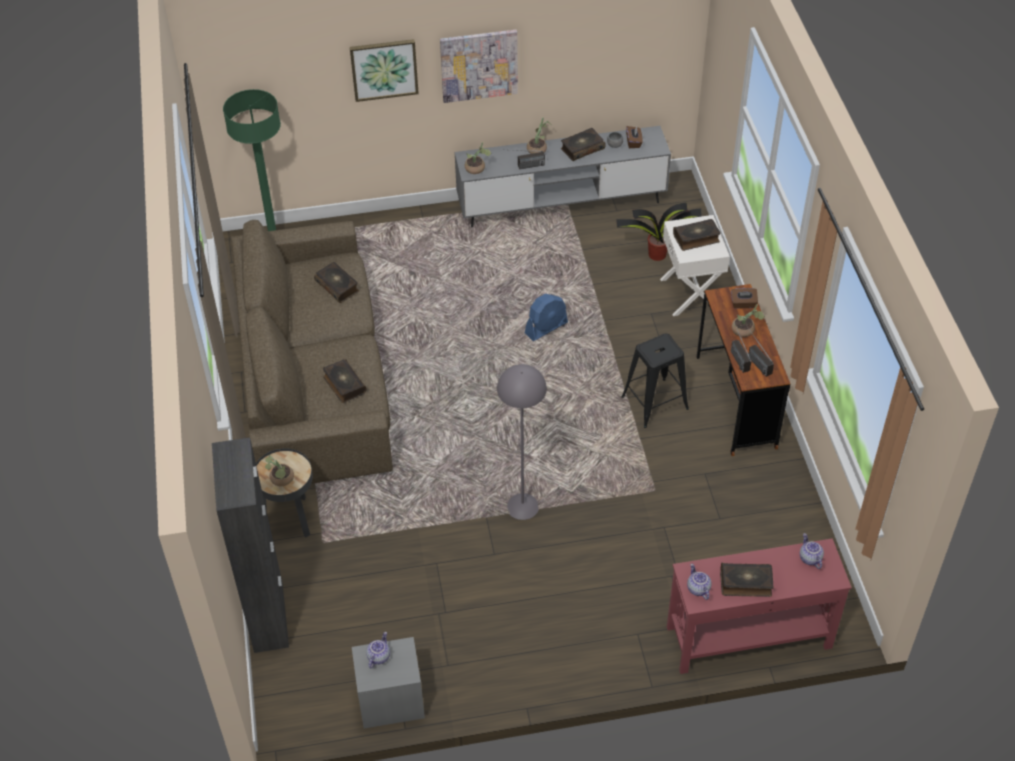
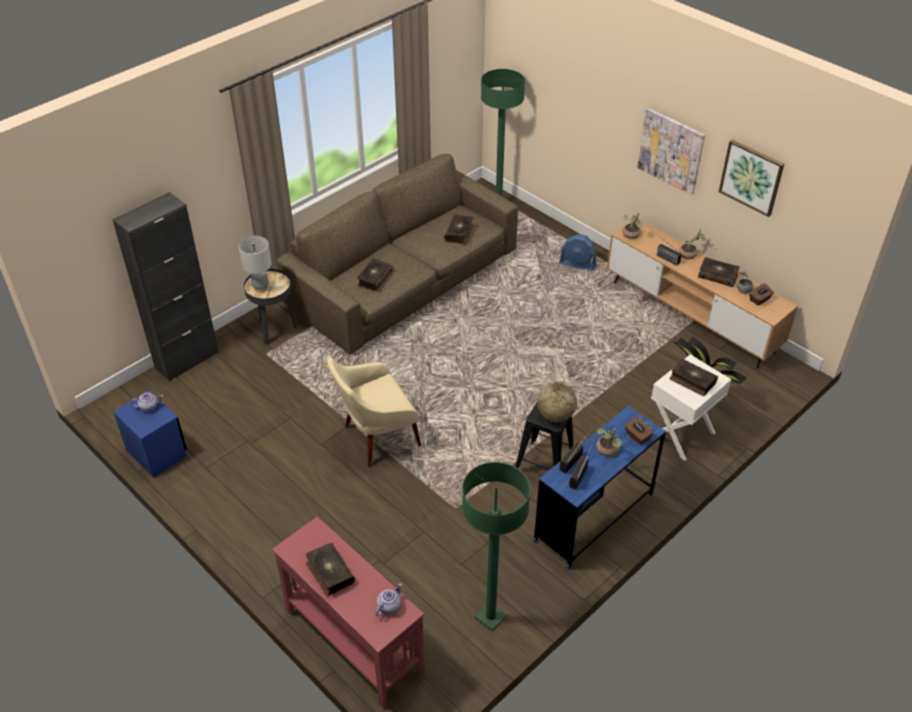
camera: 55 degrees right, 5 degrees down
(281, 480) = (260, 288): potted plant -> grey table lamp
(384, 69) = (605, 111): picture -> picture (751, 177)
(391, 701) = (157, 453): grey nightstand -> blue nightstand
(522, 506) = (377, 438): grey floor lamp -> beige armchair
(546, 328) = (558, 368): blue fan -> blue fan (577, 264)
(561, 205) = (690, 317): grey tv stand -> brown tv stand
(663, 345) = (555, 415): none -> globe
(697, 589) = (302, 543): teapot -> none
(736, 402) = (594, 517): brown desk -> blue desk
(789, 527) = (490, 617): none -> green floor lamp

